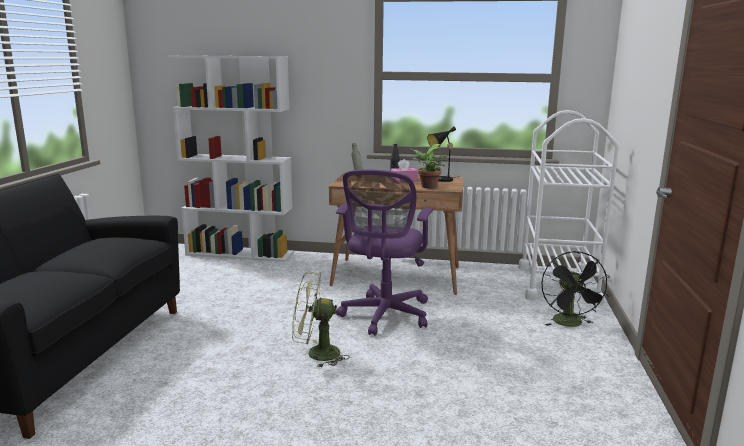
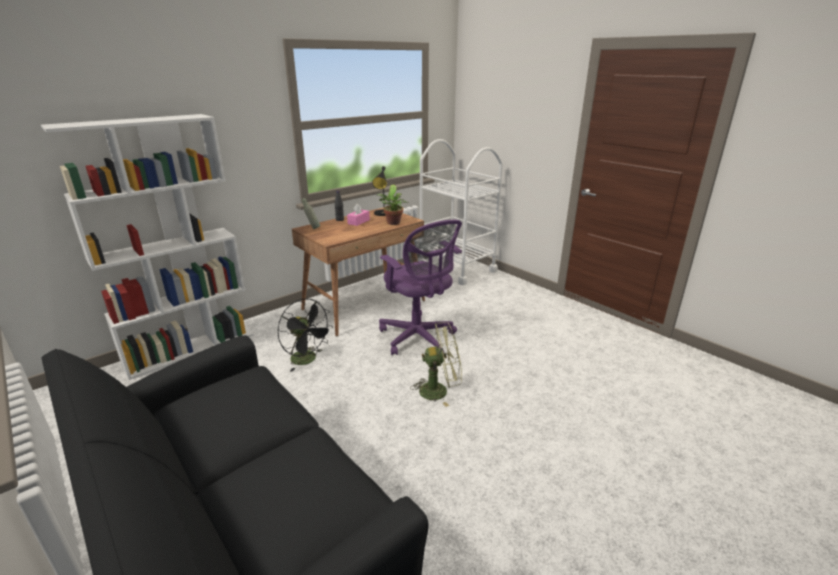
camera: 50 degrees left, 10 degrees up
(316, 354) = (439, 390): green fan -> green fan turned 135 degrees counterclockwise
(570, 324) = (507, 290): black fan -> black fan (308, 360)

